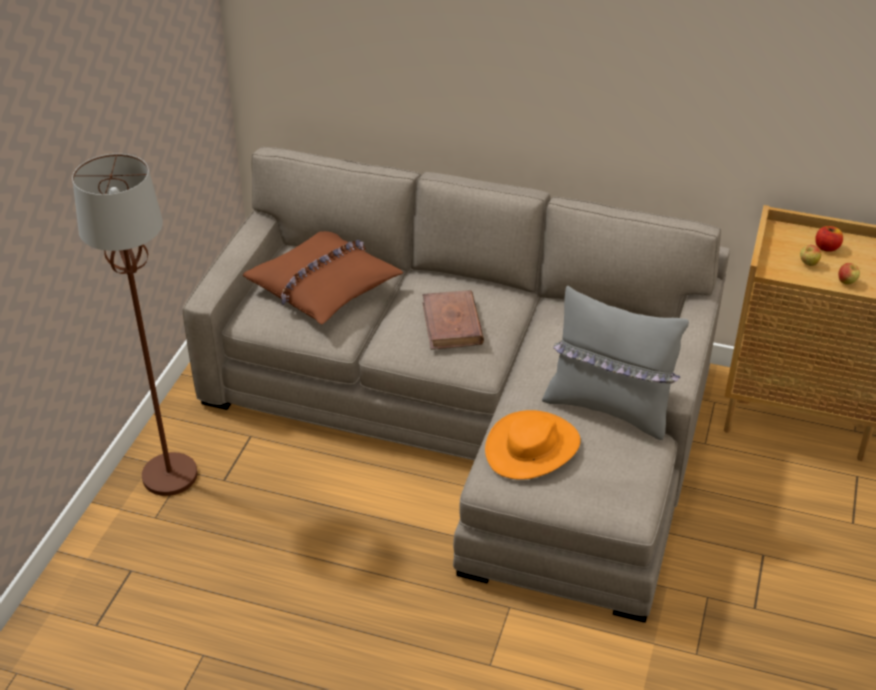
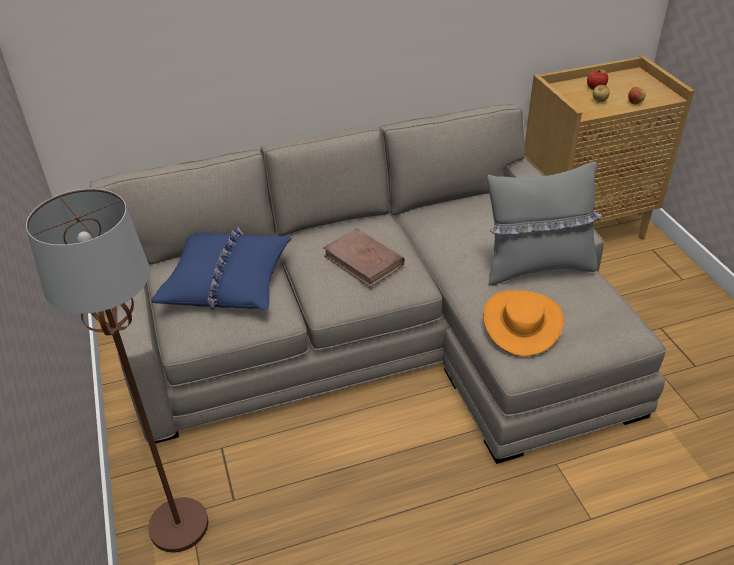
camera: 35 degrees left, 0 degrees up
(324, 286) = (226, 280): brown pillow -> blue pillow

